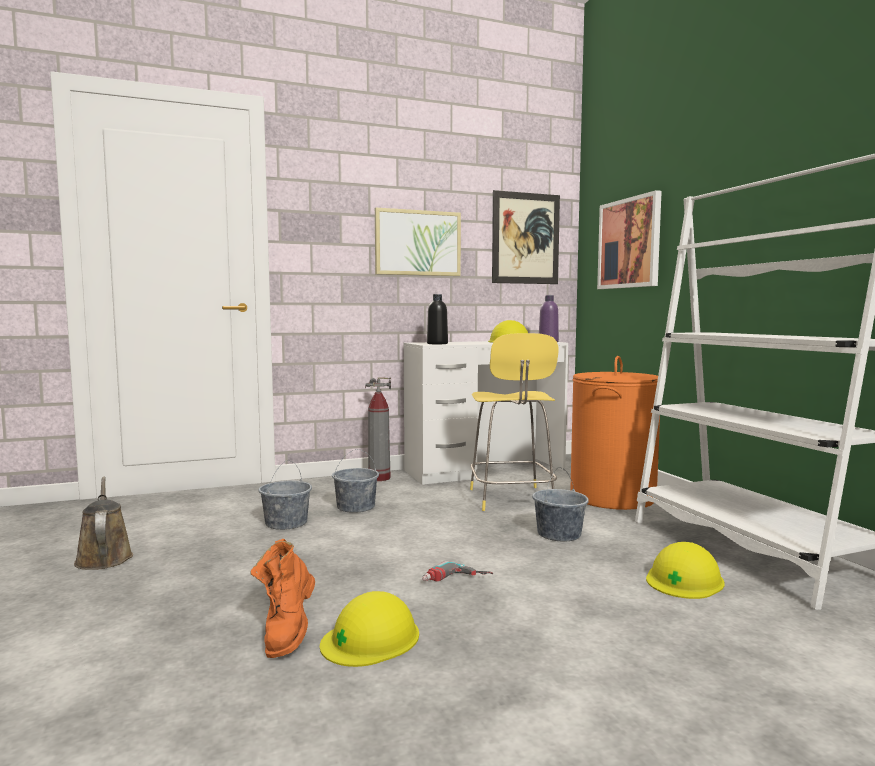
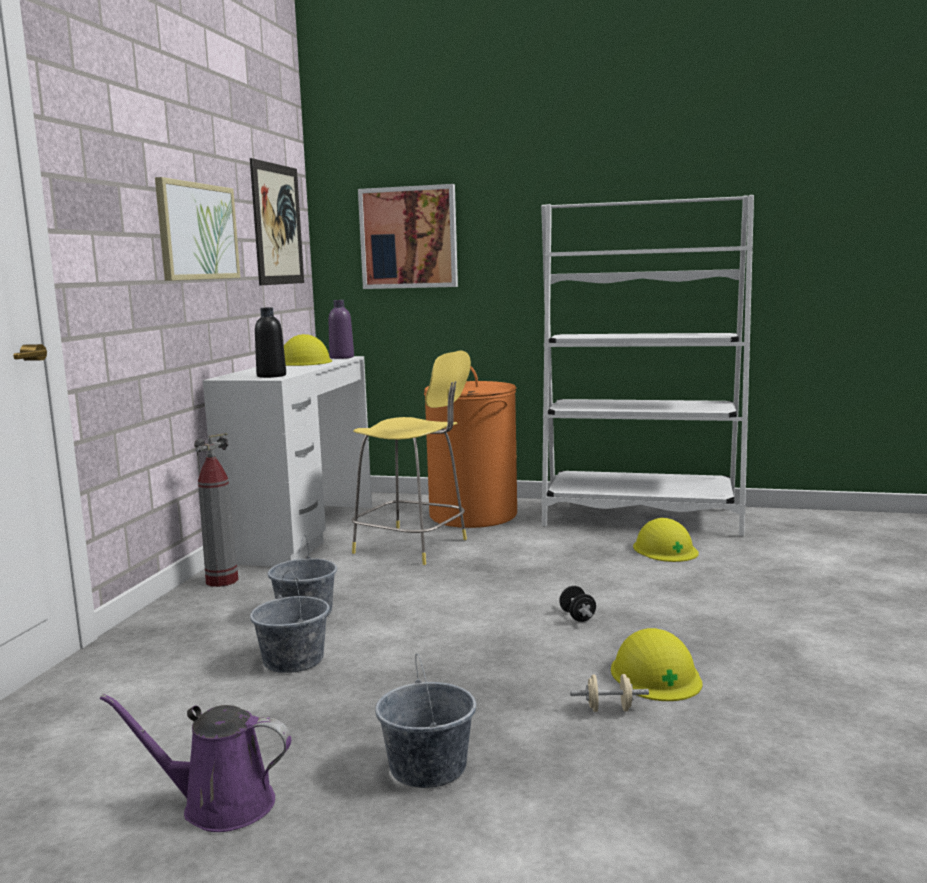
camera: 55 degrees left, 5 degrees up
(104, 557) = (219, 804): brown watering can -> purple watering can
(288, 633) = (609, 709): orange boot -> beige dumbbell
(456, 580) = (577, 616): power drill -> black dumbbell
(558, 534) = (529, 556): grey bucket -> grey bucket (428, 767)

